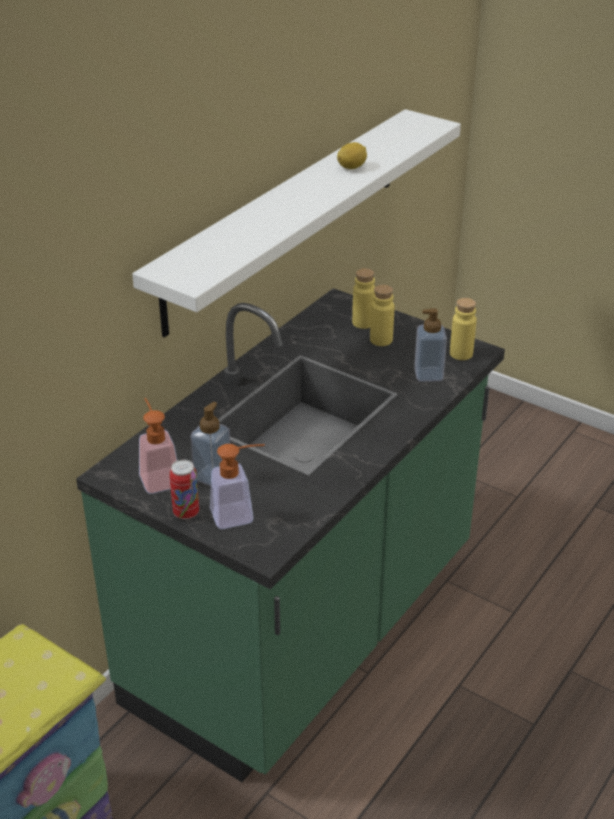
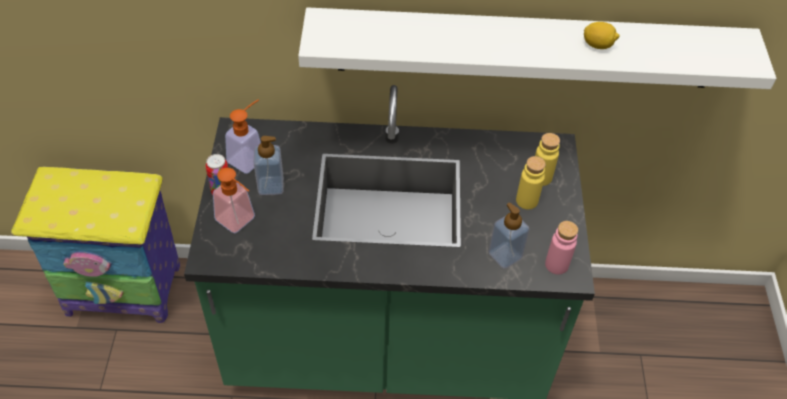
camera: 55 degrees right, 15 degrees up
(461, 354) = (556, 264): yellow bottle -> pink bottle

